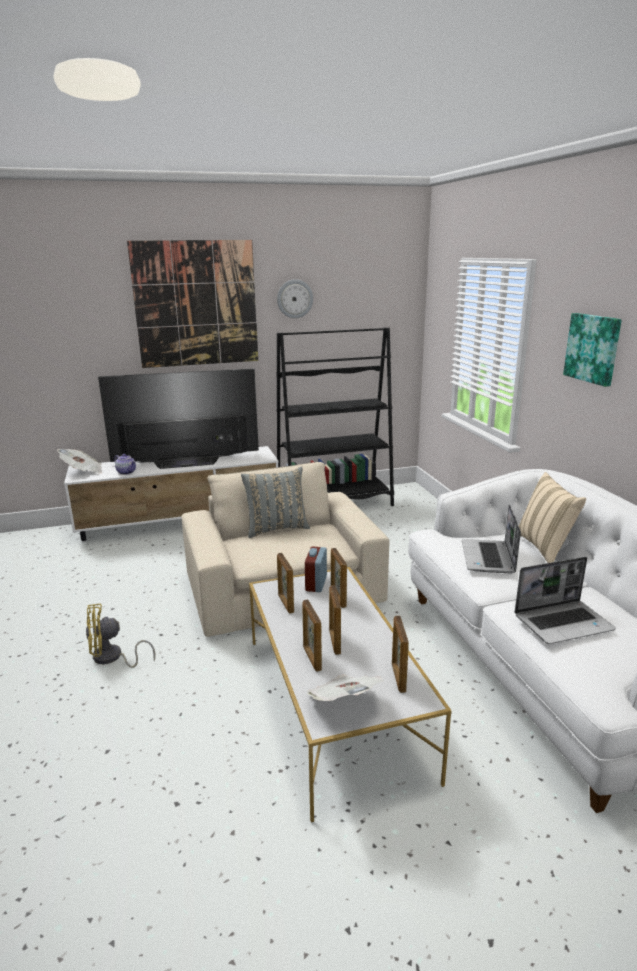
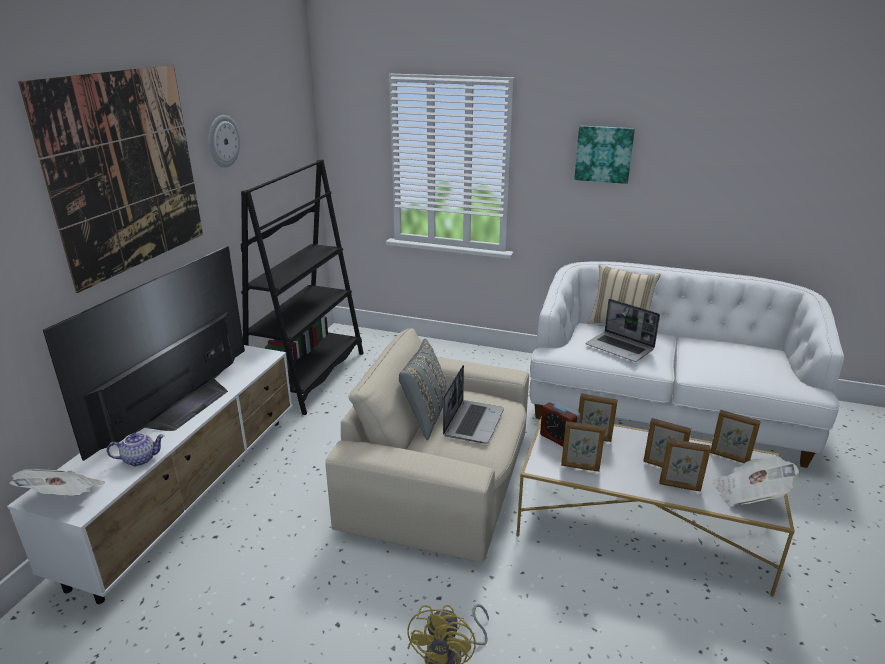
camera: 55 degrees left, 5 degrees up
(563, 623) = (731, 364): laptop -> laptop (473, 422)

